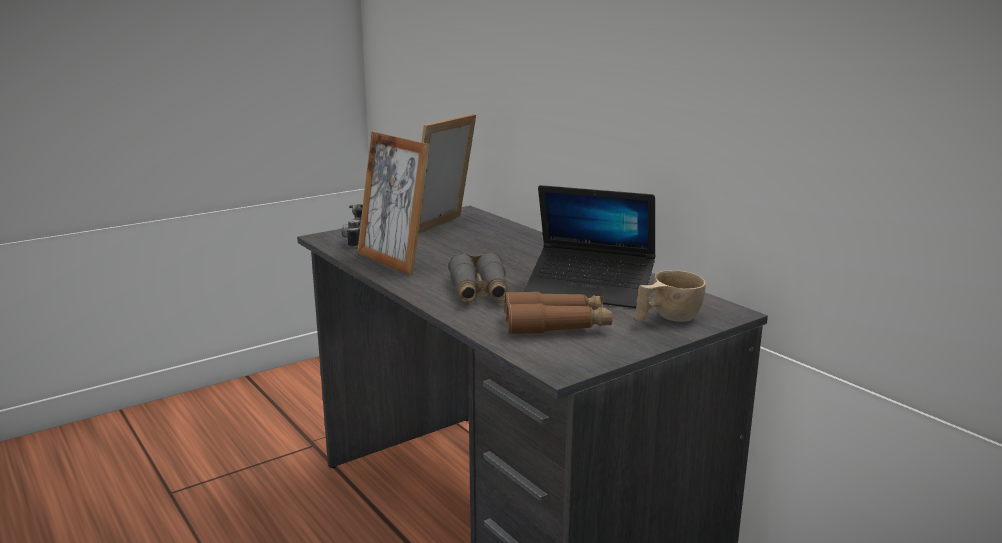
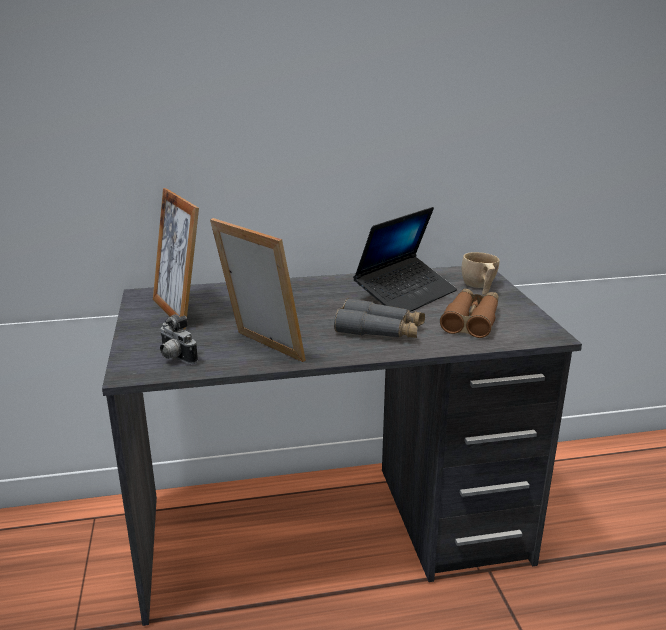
camera: 65 degrees left, 5 degrees up
(394, 261) = (261, 350): picture frame -> picture frame turned 120 degrees counterclockwise

